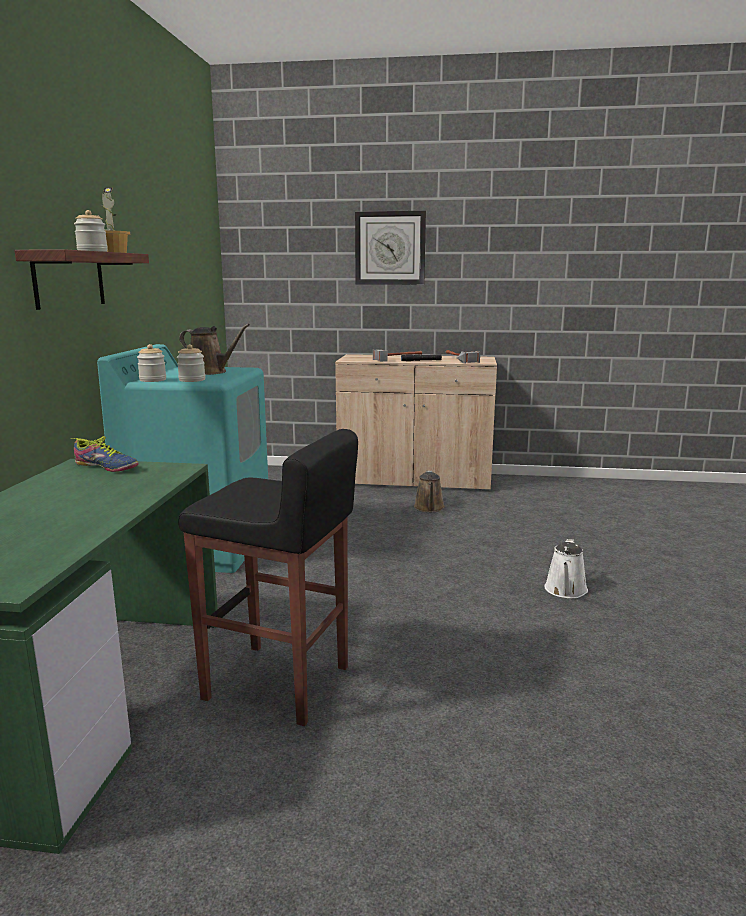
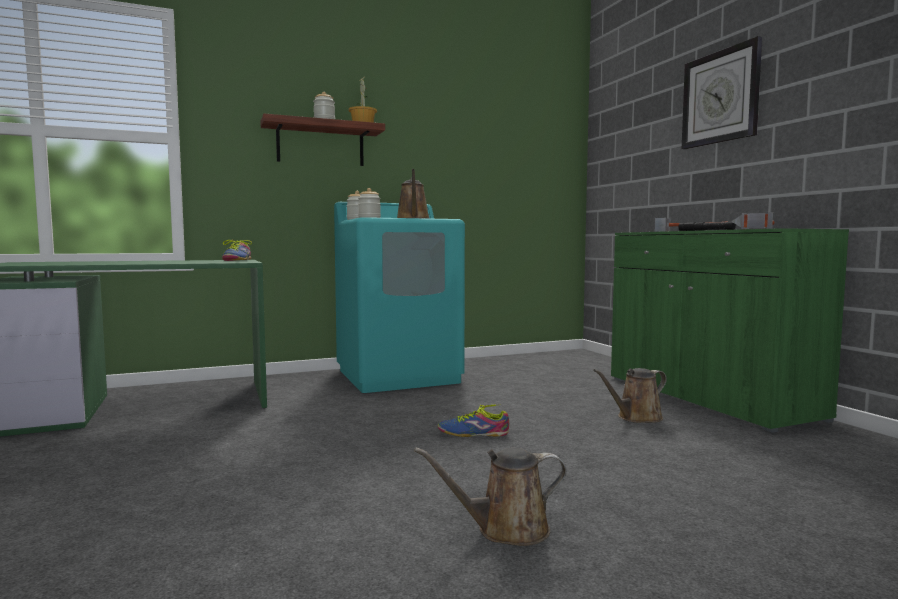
camera: 60 degrees right, 10 degrees down
(278, 684) = (179, 442): black stool -> none
(405, 559) = (473, 433): none -> shoe
(414, 480) = (707, 397): beige cabinet -> green cabinet
(565, 591) = (505, 530): white watering can -> brown watering can

